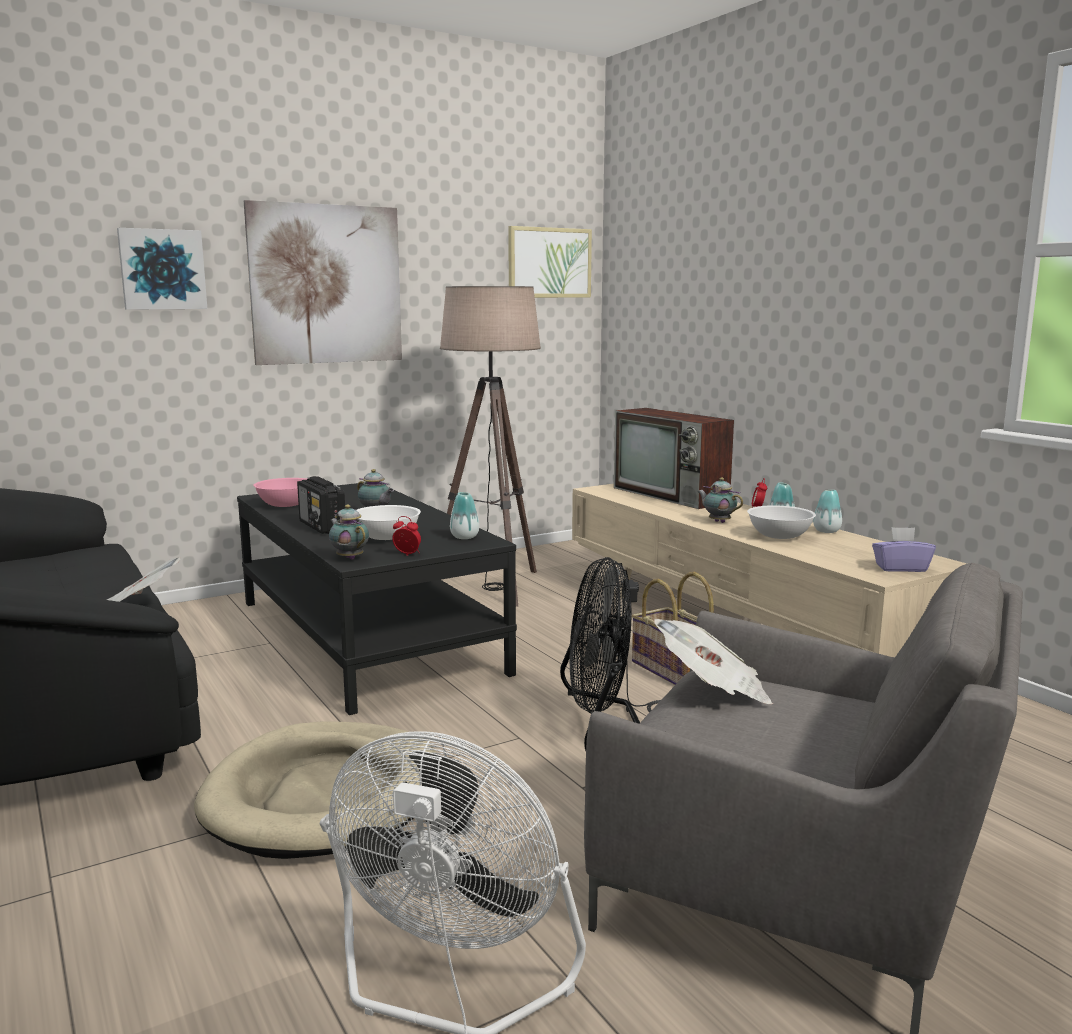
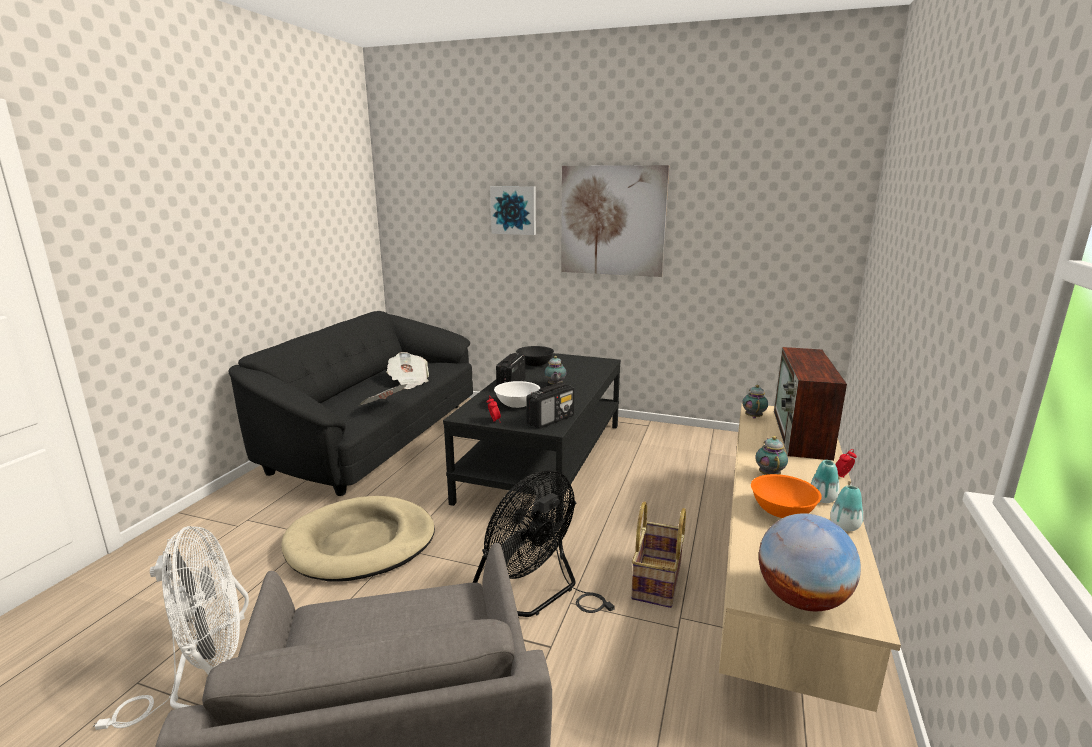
camera: 50 degrees right, 5 degrees up
(285, 505) = (535, 364): pink bowl -> black bowl
(349, 558) = (467, 412): teapot -> teapot (753, 416)
(464, 537) = (551, 420): vase -> radio
(492, 586) = (673, 456): floor lamp -> none
(549, 263) = (810, 205): picture -> none
(713, 690) = (424, 603): newspaper -> newspaper (409, 381)
(779, 536) = (782, 510): white bowl -> orange bowl
(901, 568) = (801, 599): purple tissue box -> globe

